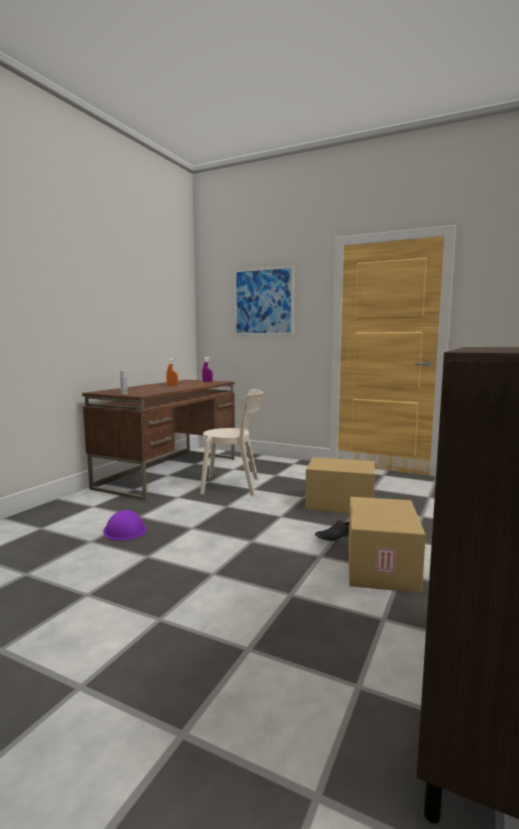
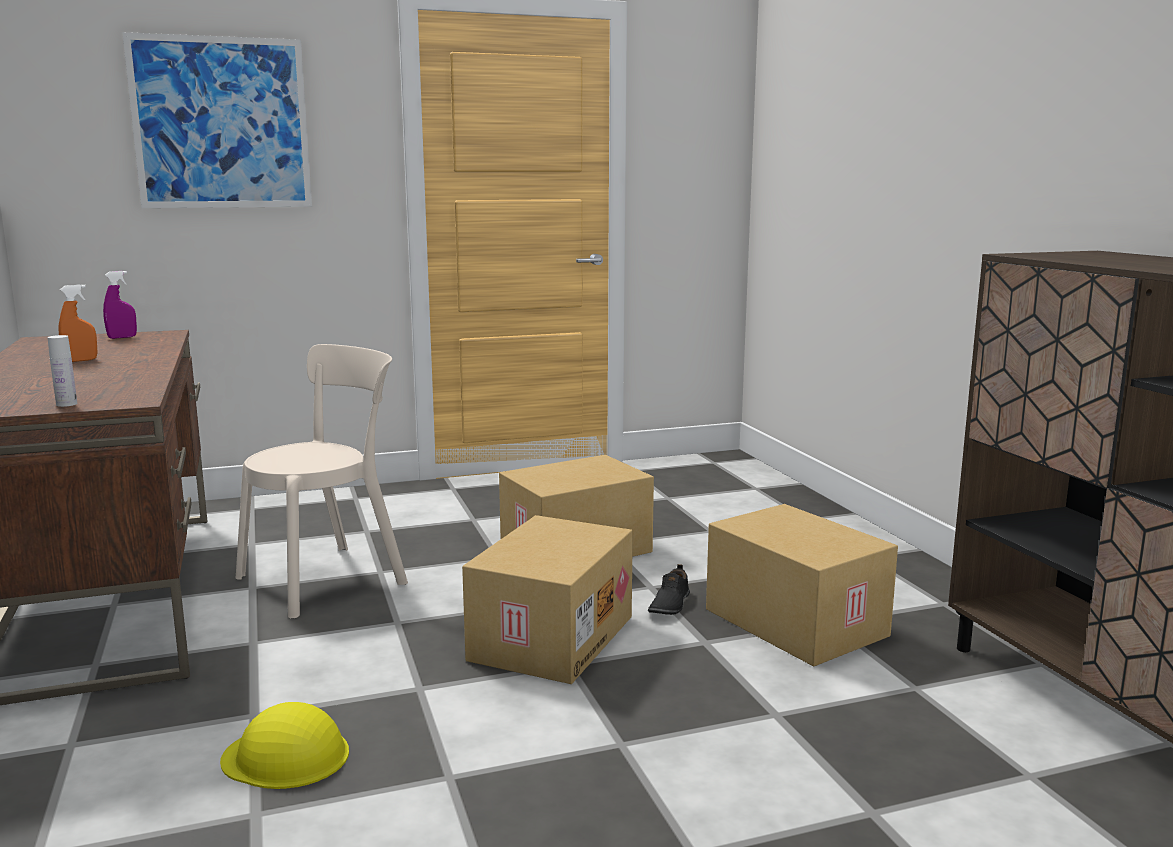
camera: 45 degrees left, 5 degrees up
(124, 530) = (286, 756): purple hard hat -> yellow hard hat
(264, 530) = (550, 637): none -> cardboard box

